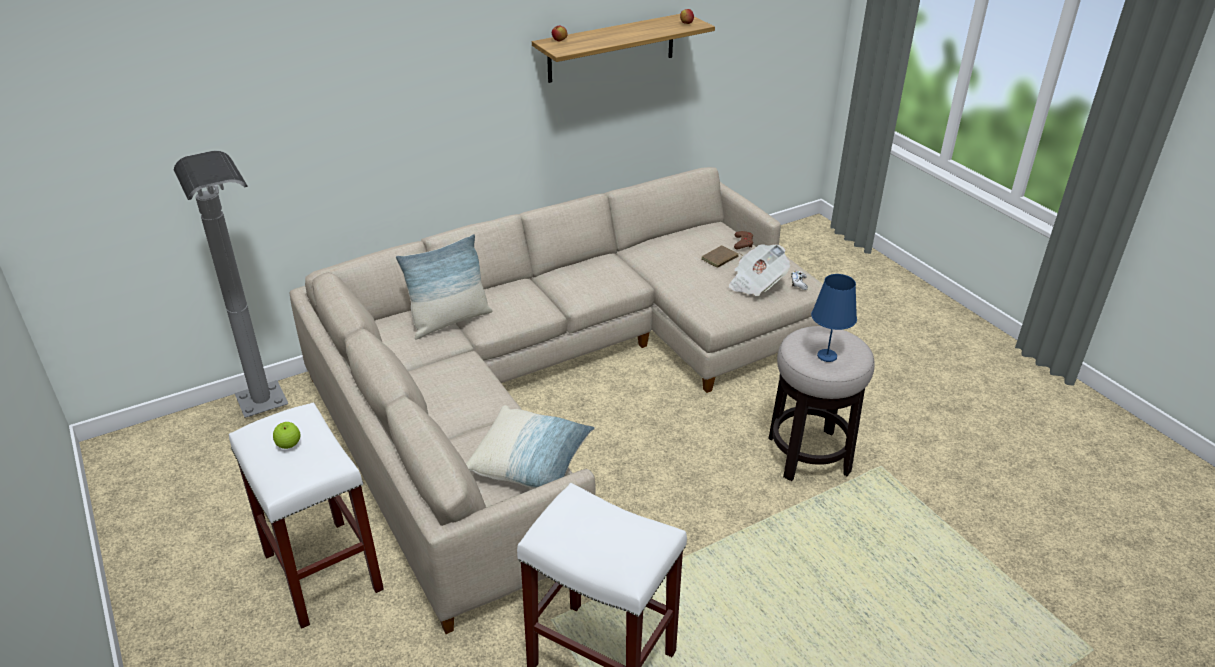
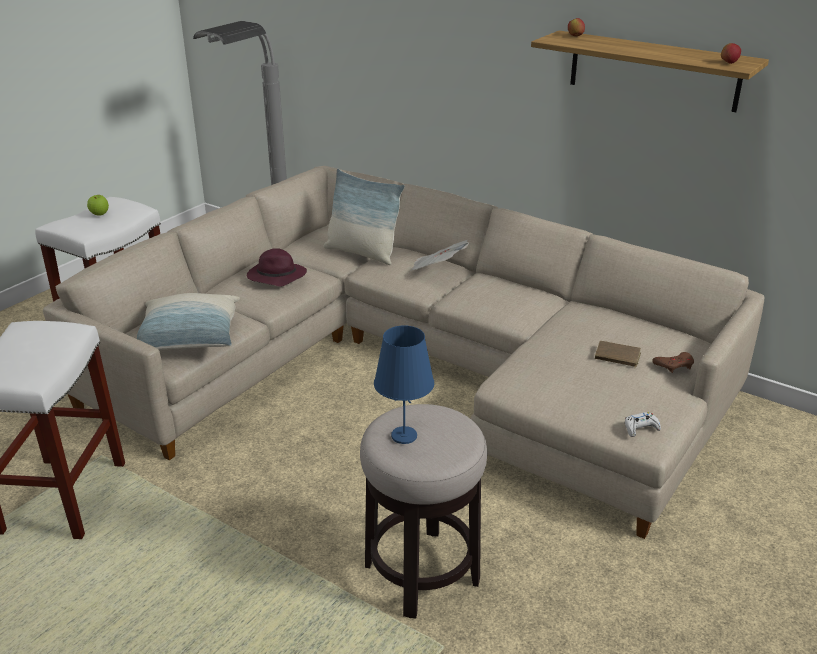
camera: 65 degrees right, 5 degrees down
(455, 381) = (276, 277): none -> purple hat
(756, 283) = (597, 394): newspaper -> newspaper (438, 270)

